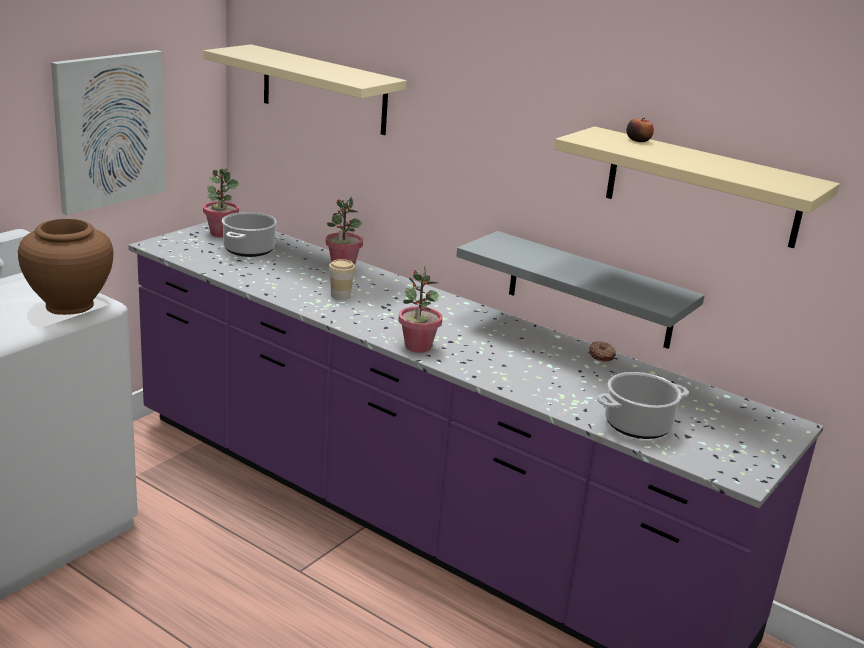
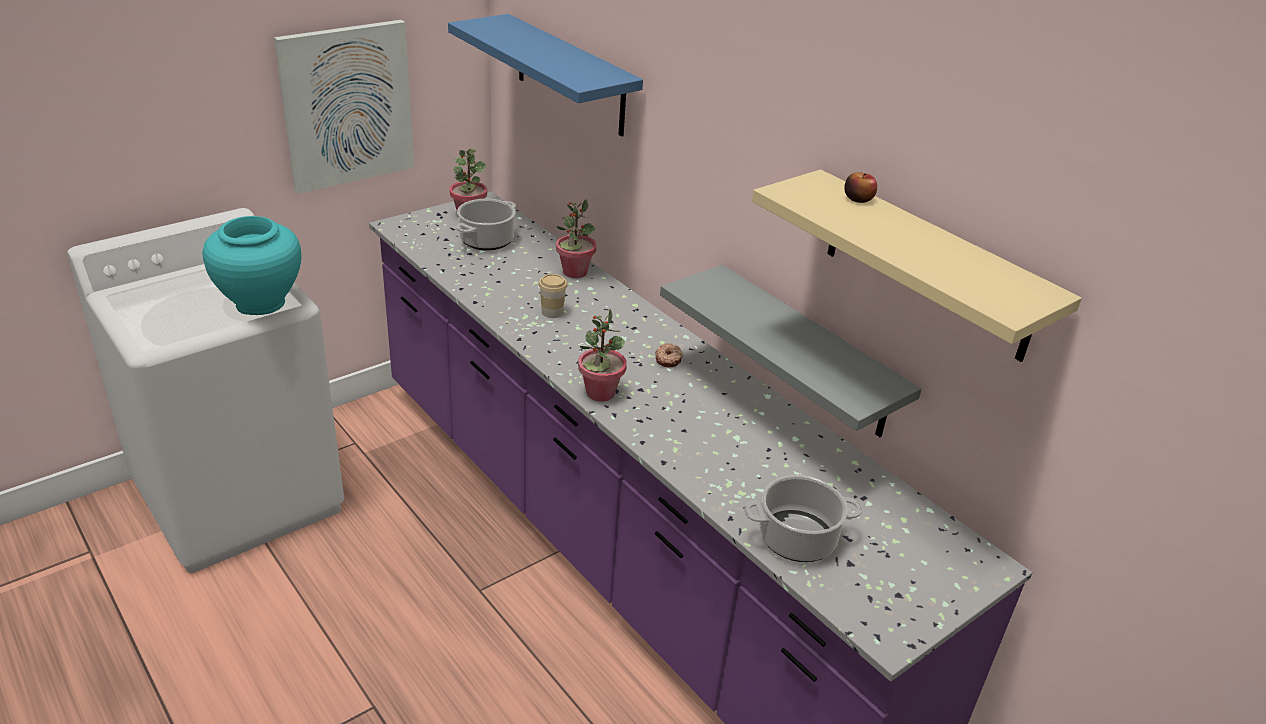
camera: 15 degrees right, 10 degrees up
(70, 305) = (260, 303): brown vase -> turquoise vase
(324, 90) = (570, 75): beige shelf -> blue shelf
(601, 355) = (805, 430): donut -> donut (668, 359)

